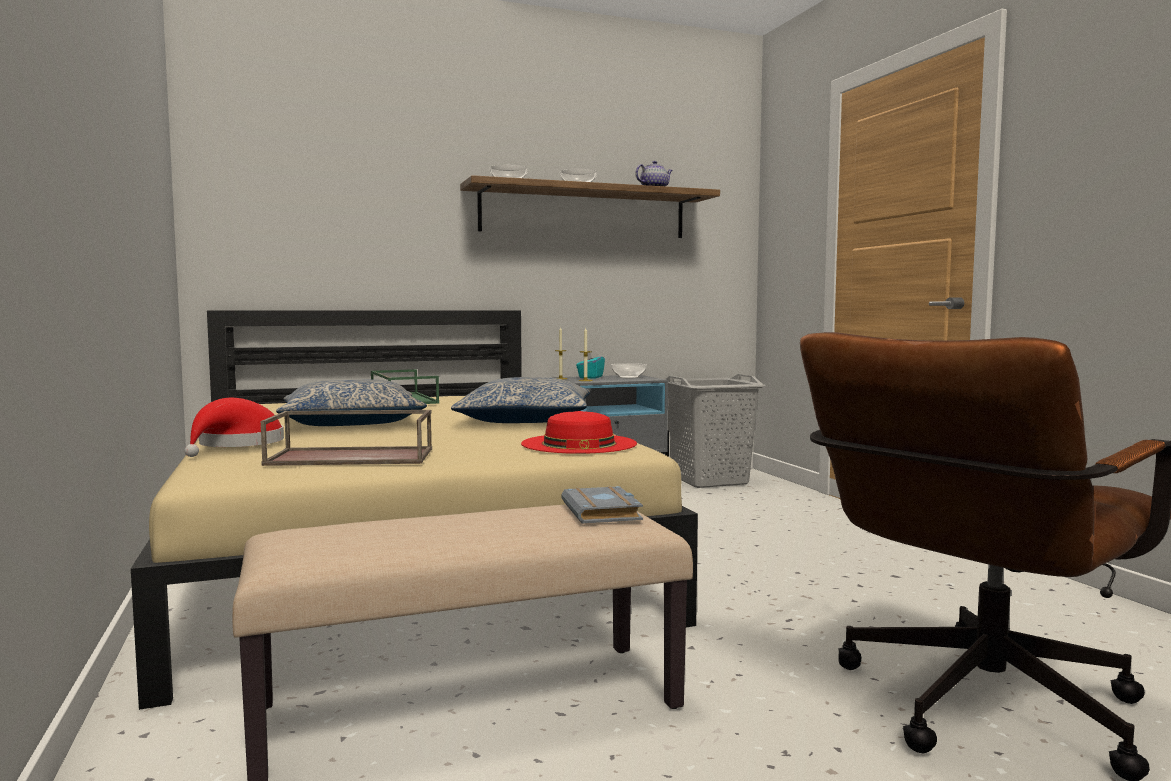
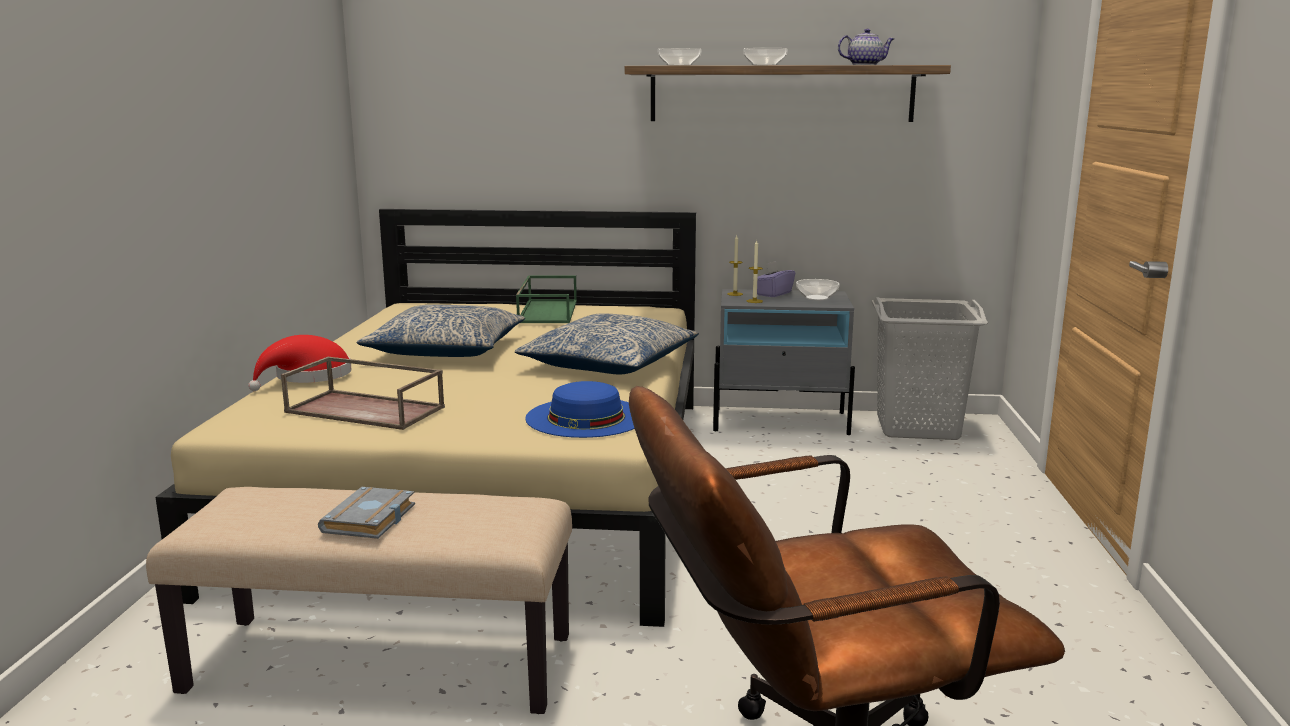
camera: 25 degrees right, 10 degrees up
(579, 444) = (586, 417): red hat -> blue hat
(590, 377) = (773, 294): turquoise tissue box -> purple tissue box
(604, 513) = (499, 517): grey book -> grey book (371, 520)

